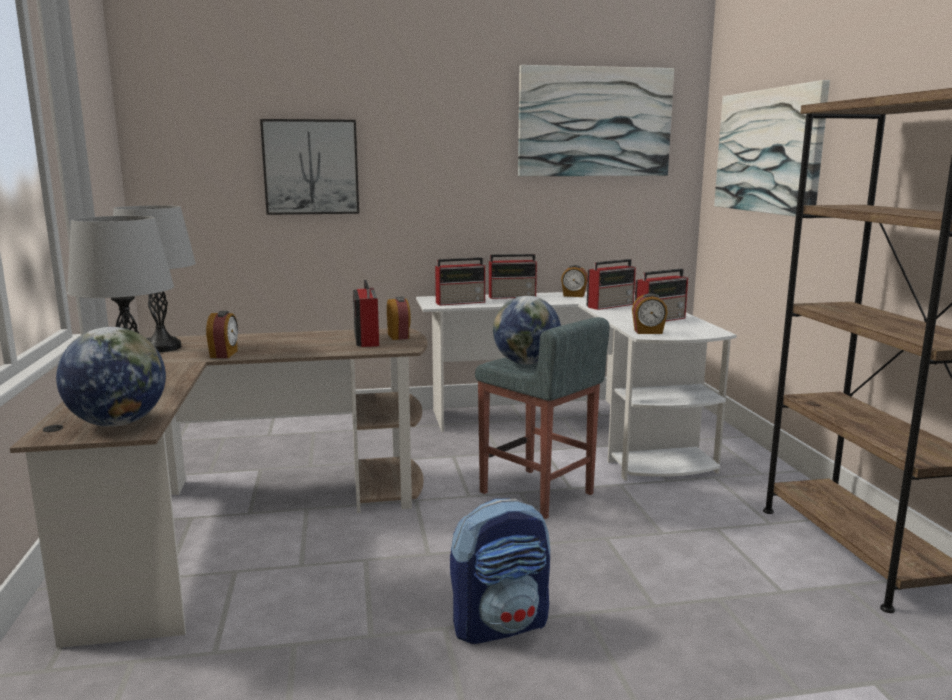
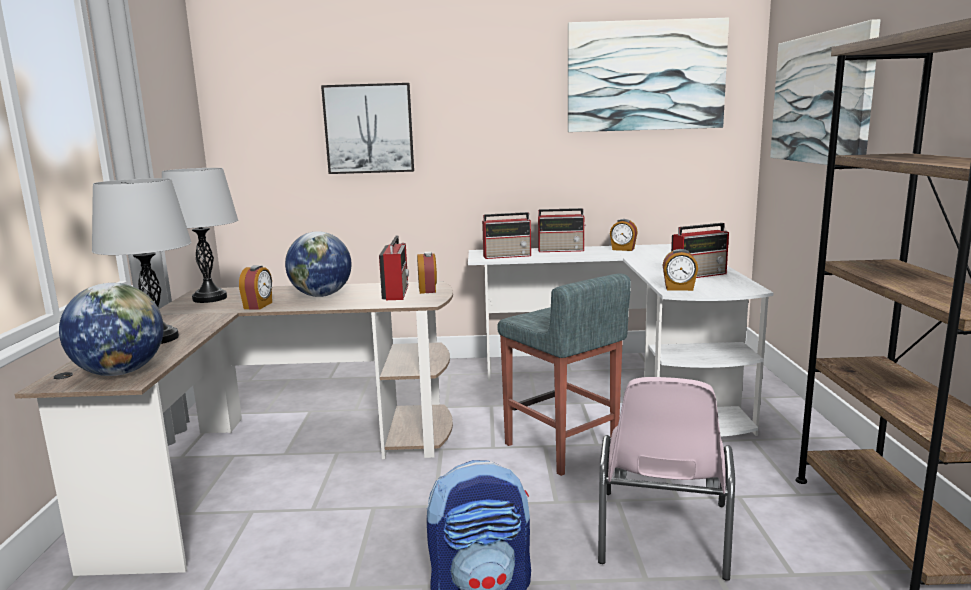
camera: 10 degrees right, 0 degrees up
(526, 363) = (546, 318): globe -> globe (321, 295)
(611, 305) = (655, 260): radio -> none
(656, 565) = (662, 534): none -> pink chair

